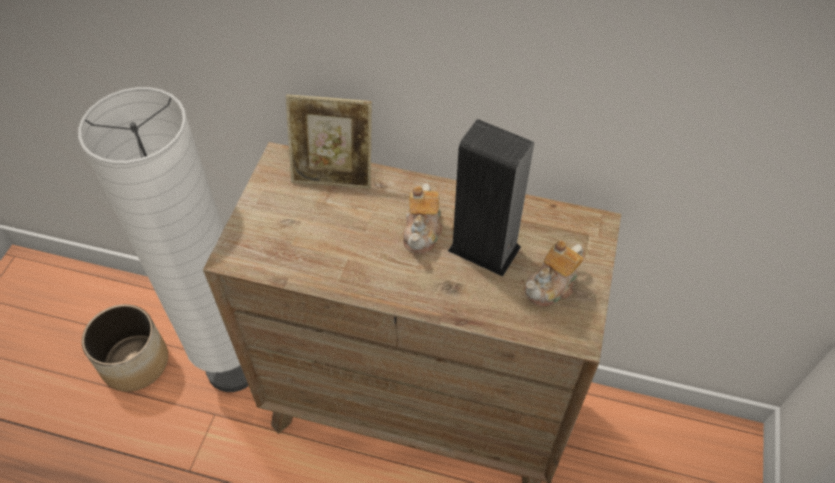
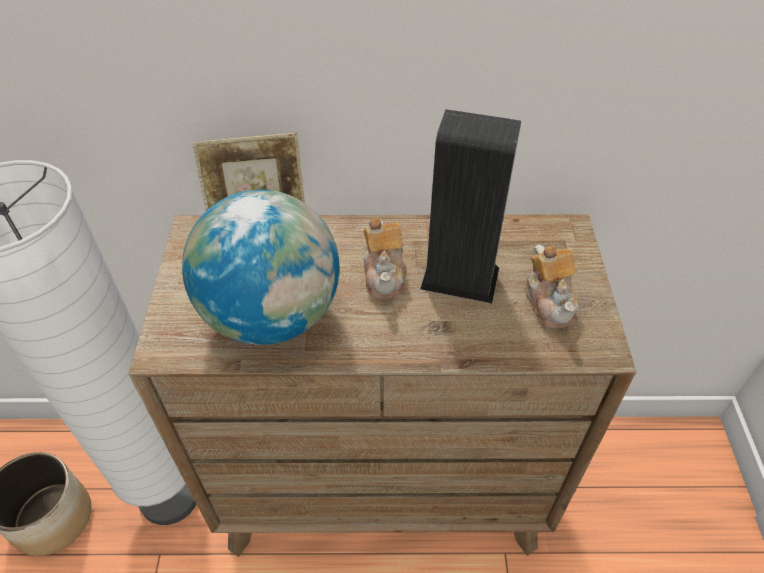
camera: 15 degrees left, 5 degrees down
(322, 247) = (272, 315): none -> globe
(551, 286) = (549, 301): teapot -> teapot turned 45 degrees counterclockwise

